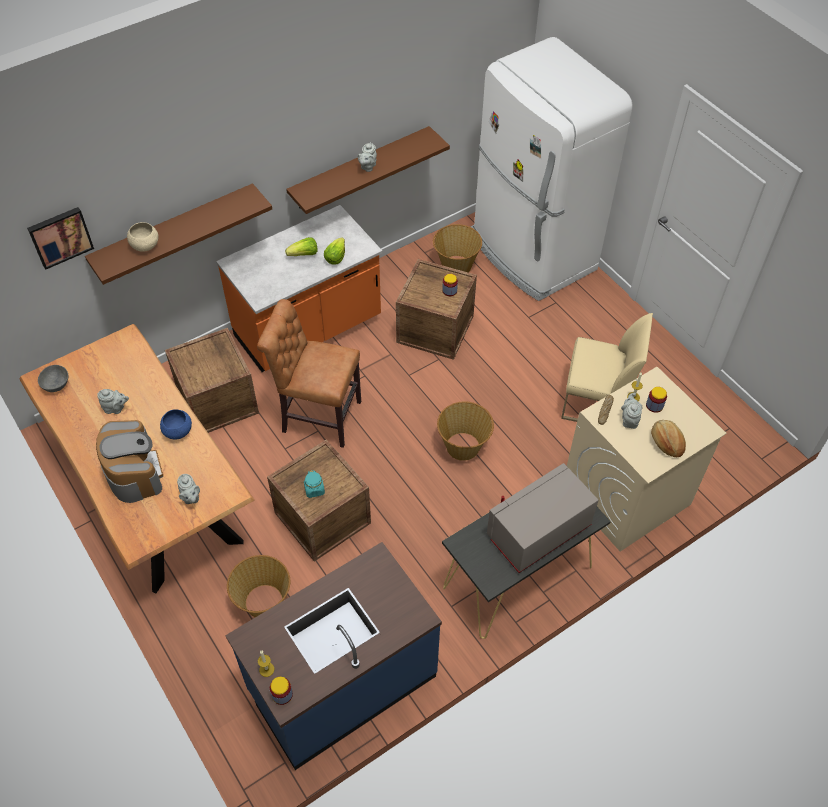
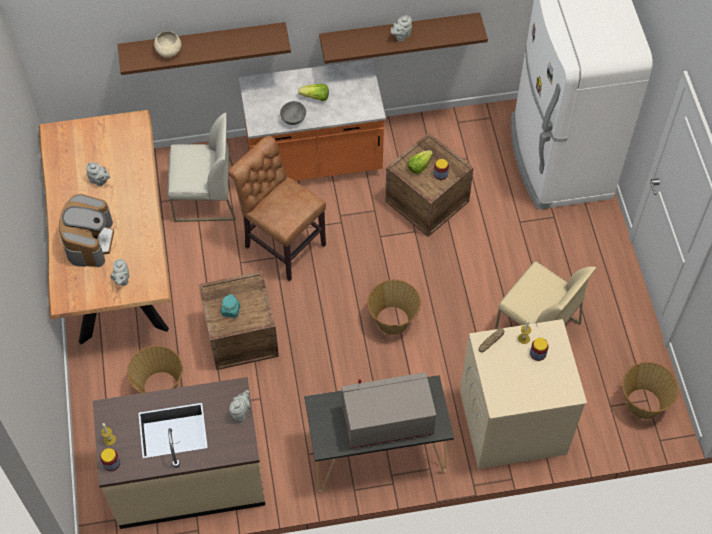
camera: 25 degrees right, 5 degrees up
(57, 385) = (64, 142): grey bowl -> grey bowl (294, 119)
(60, 236) = (98, 24): picture -> none
(177, 431) = (138, 219): blue bowl -> none
(217, 401) = (205, 198): crate -> white chair
(335, 257) = (341, 110): lettuce -> lettuce (419, 166)
(342, 683) = (188, 478): blue counter -> beige counter
(456, 266) = (480, 146): basket -> basket (642, 403)
(629, 419) = (507, 357): grey teapot -> grey teapot (241, 412)
(666, 442) = (528, 390): bread -> none

